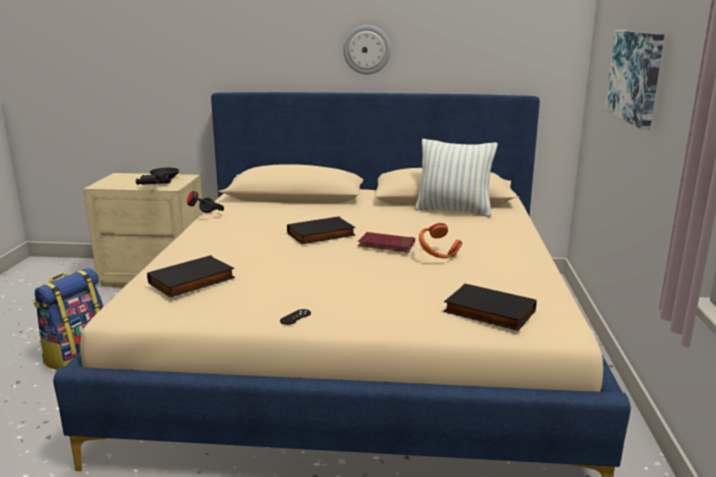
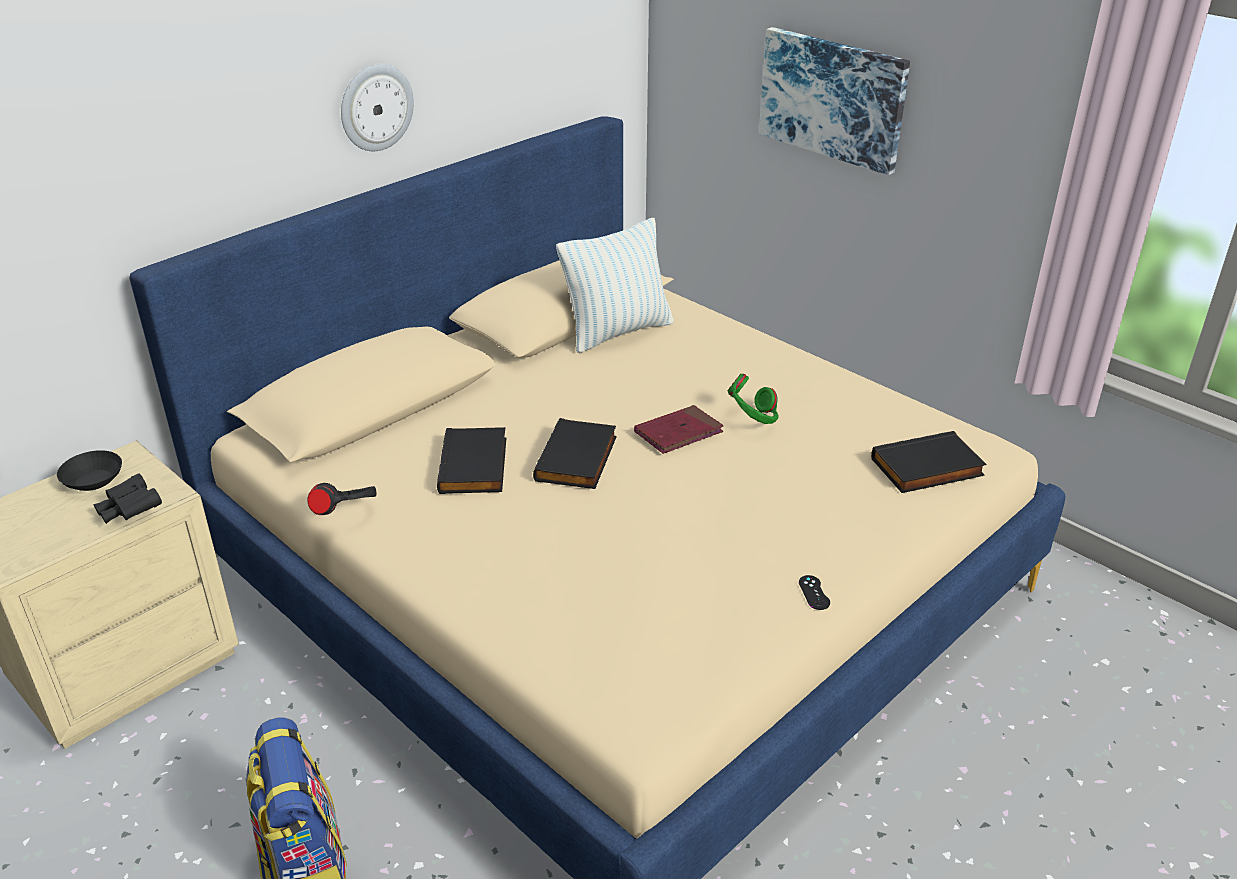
camera: 50 degrees left, 15 degrees up
(192, 281) = (631, 628): black book -> black book (475, 466)
(438, 256) = (753, 419): orange headphones -> green headphones

